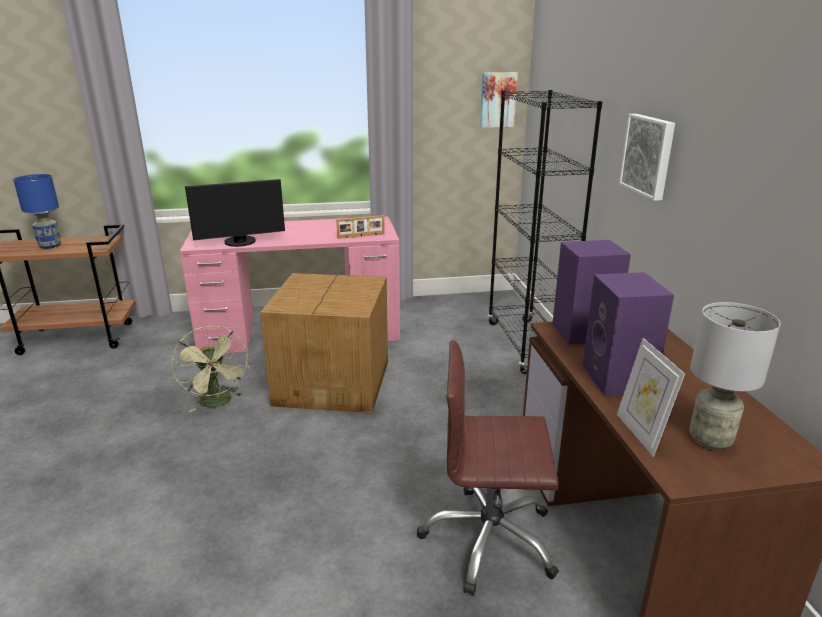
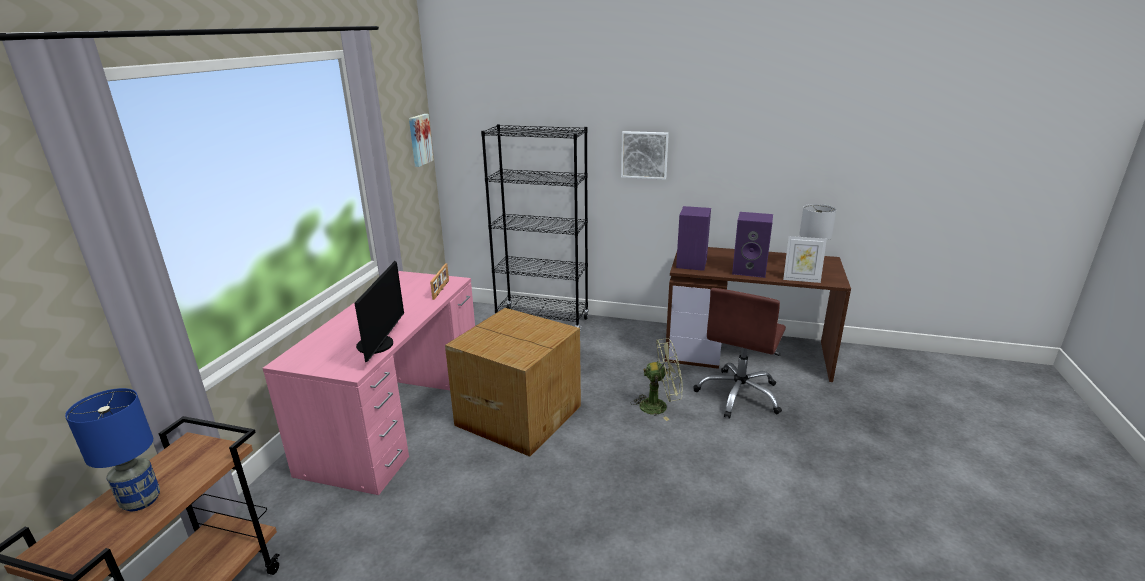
camera: 65 degrees left, 0 degrees up
(218, 403) = (498, 488): green fan -> green fan (659, 406)

